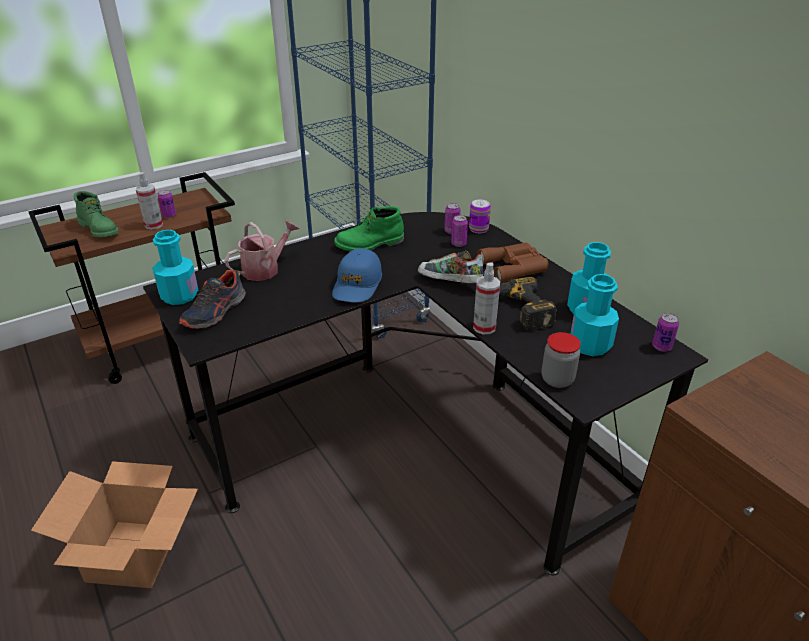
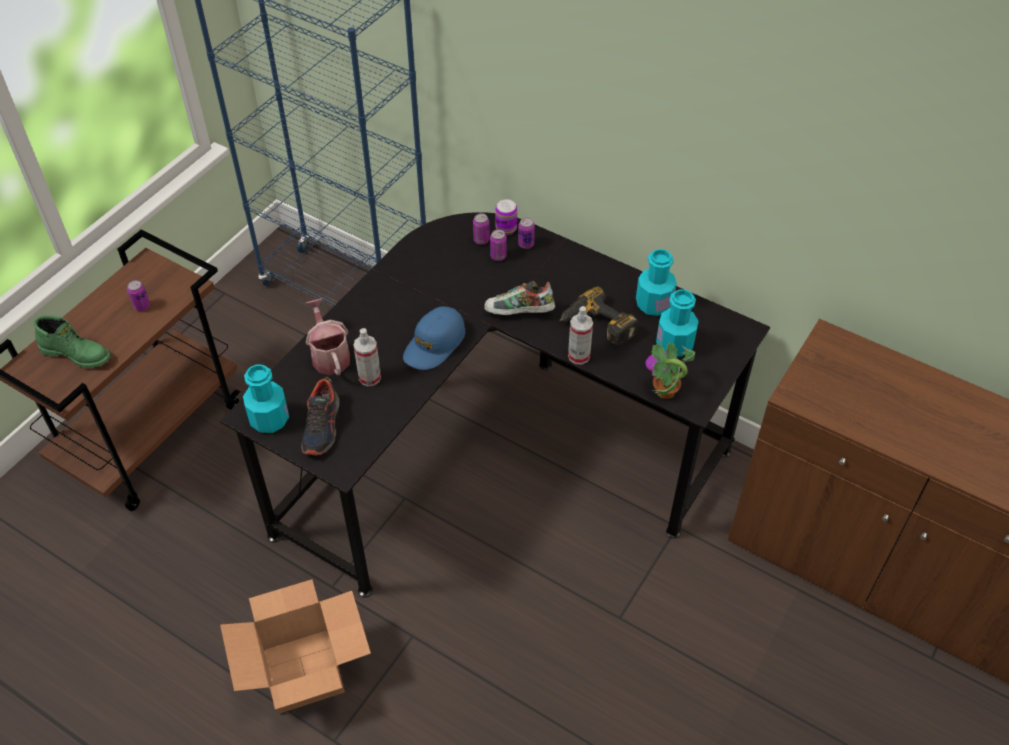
camera: 25 degrees left, 15 degrees up
(154, 225) = (136, 326): spray bottle -> spray bottle (369, 377)
(265, 269) = (329, 355): watering can -> watering can turned 45 degrees counterclockwise
(357, 285) = (434, 344): blue cap -> blue cap turned 45 degrees clockwise
(370, 245) = (411, 286): green boot -> none
(515, 267) = (568, 271): brown binoculars -> none
(557, 379) = (665, 391): jar -> potted plant
(661, 347) = (731, 326): can -> can (526, 244)

